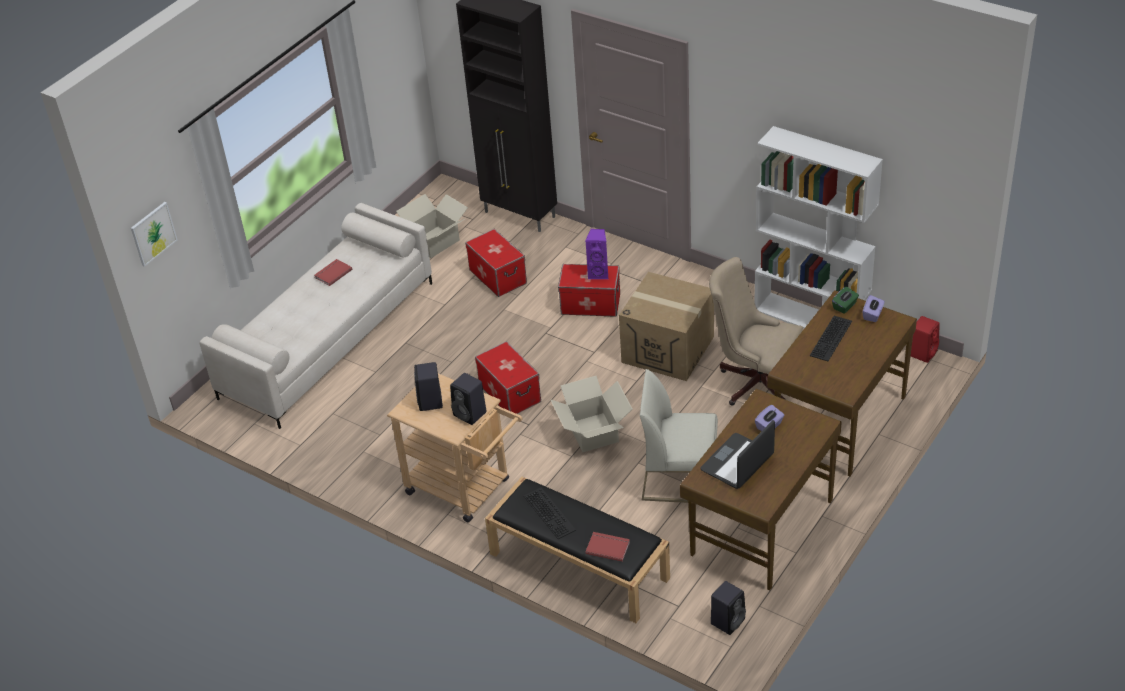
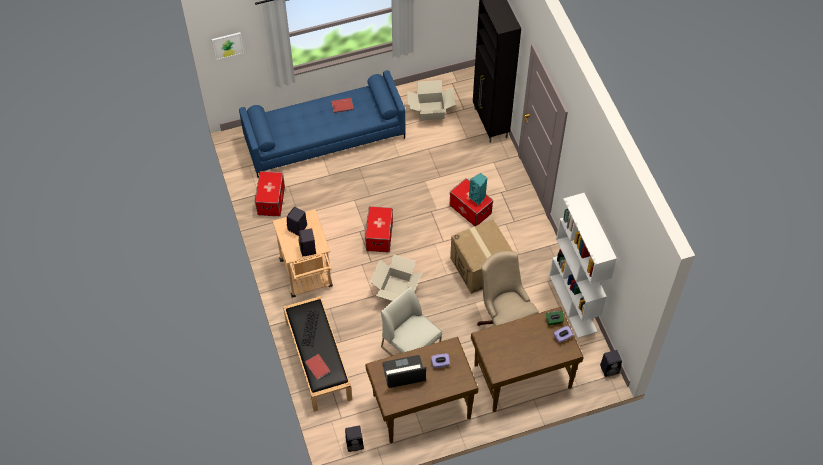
camera: 35 degrees right, 15 degrees up
(328, 339) = (325, 137): white sofa -> blue sofa
(497, 276) = (441, 157): storage box -> storage box (271, 200)
(599, 273) = (478, 198): purple speaker -> turquoise speaker
(832, 339) = (525, 336): keyboard -> none
(923, 352) = (610, 368): red speaker -> black speaker

